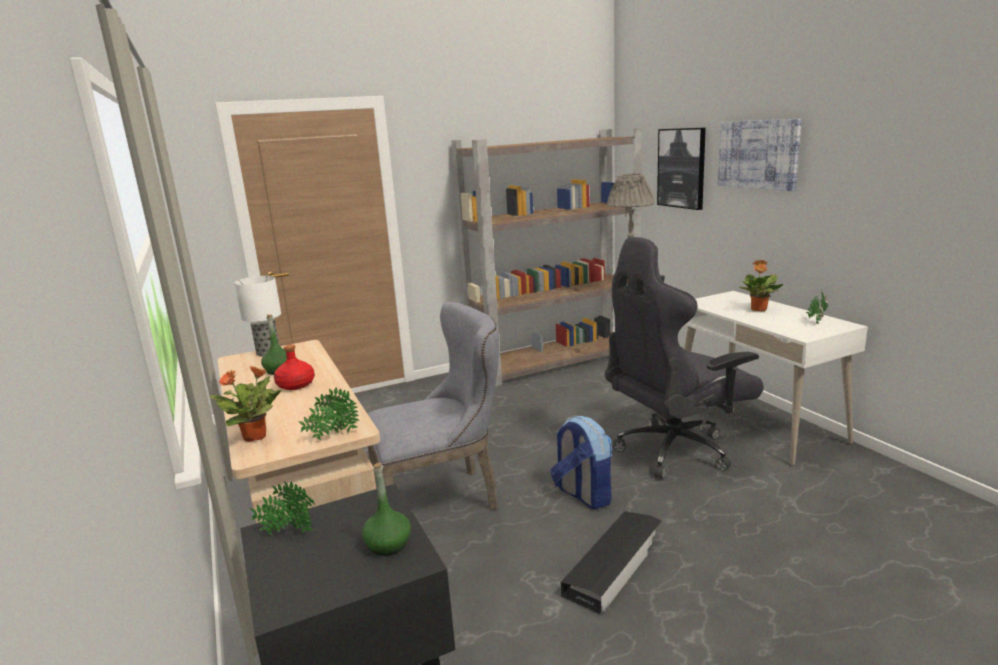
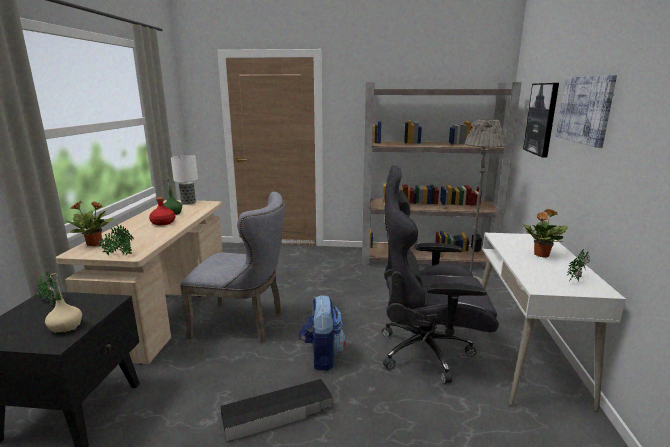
camera: 30 degrees right, 0 degrees up
(388, 545) = (66, 328): green bottle -> beige bottle

